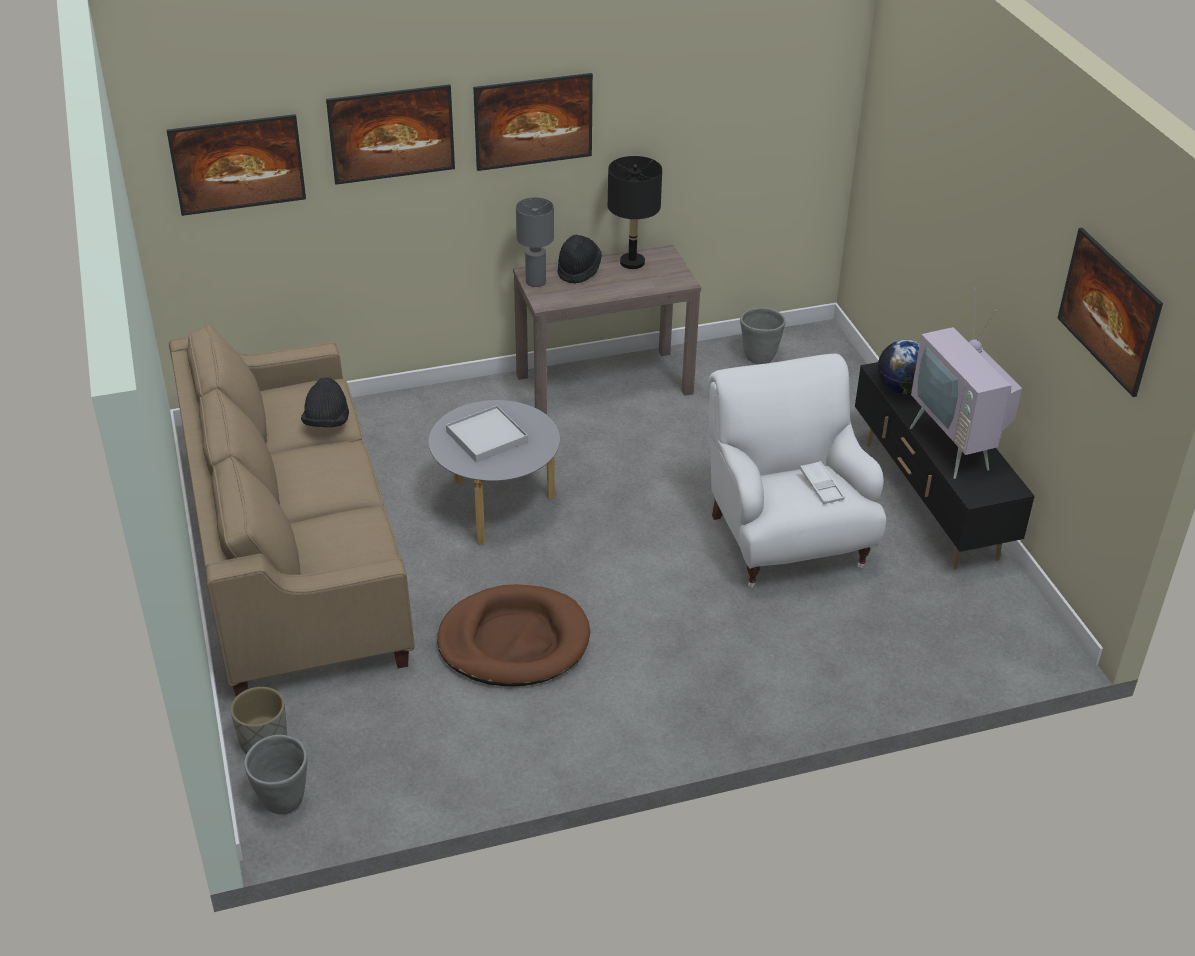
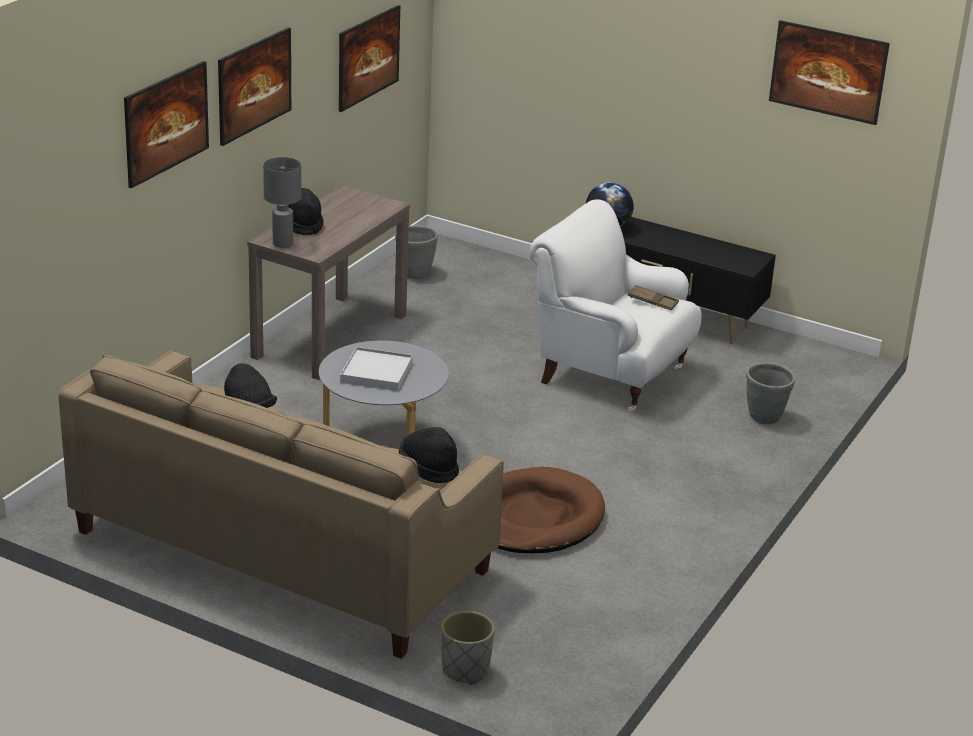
camera: 45 degrees left, 10 degrees down
(241, 185) = (63, 210): picture -> picture (368, 76)
(283, 802) = (541, 694): grey planter -> grey planter (765, 418)
(367, 548) = (428, 469): none -> black hat
(632, 263) = (332, 206): black table lamp -> none
(821, 486) = (652, 301): white tray -> brown tray
(956, 447) = (692, 247): television -> none

